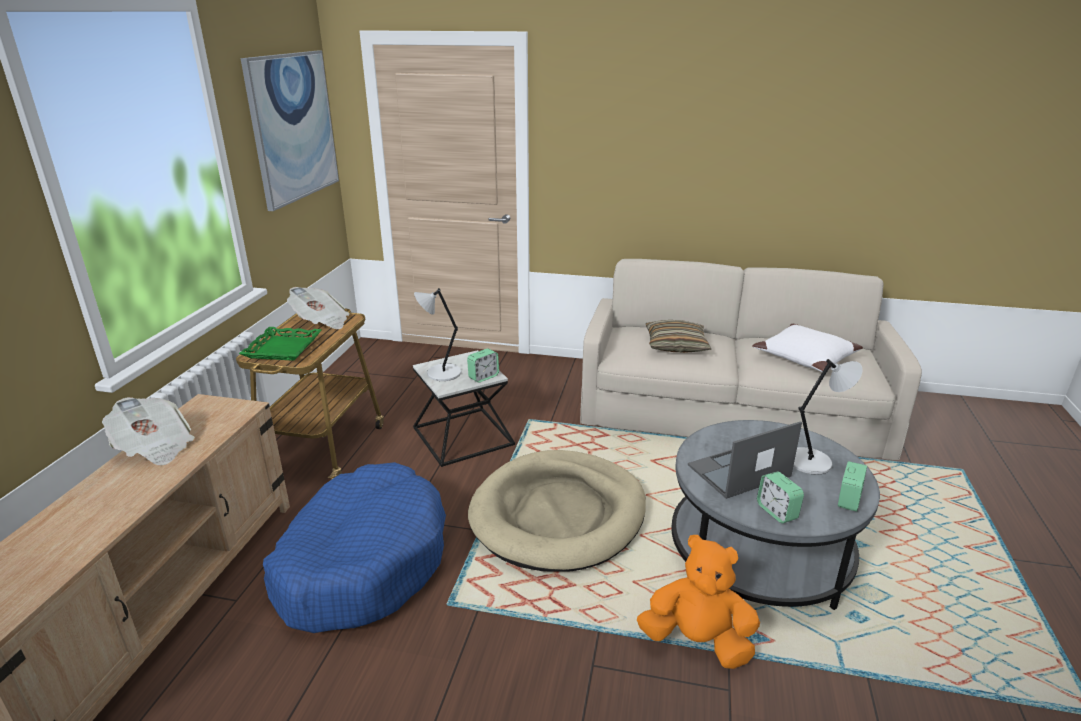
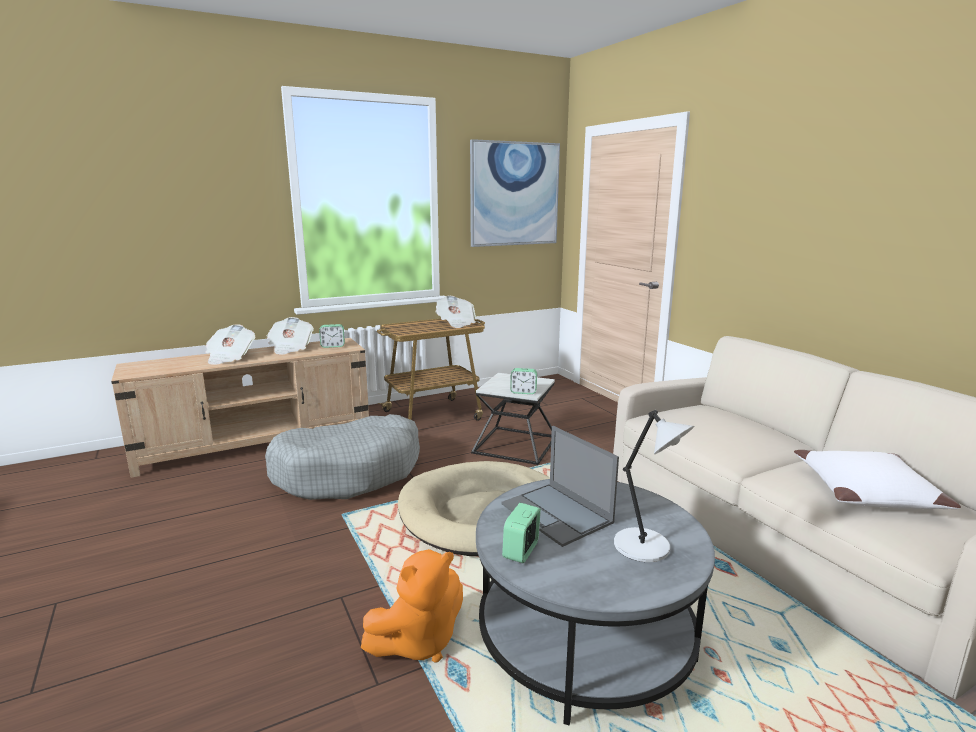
camera: 50 degrees right, 10 degrees down
(96, 507) = (229, 357): none -> newspaper
(282, 348) = (408, 326): green tray -> none
(362, 562) = (349, 472): blue dog bed -> grey dog bed
(442, 373) = (503, 381): grey table lamp -> none
(676, 345) = (723, 429): pillow -> none
(697, 641) = (419, 642): orange plush toy -> orange plush toy turned 75 degrees clockwise
(738, 471) = (557, 514): laptop -> laptop turned 150 degrees counterclockwise
(848, 500) = (607, 588): alarm clock -> alarm clock (333, 346)

